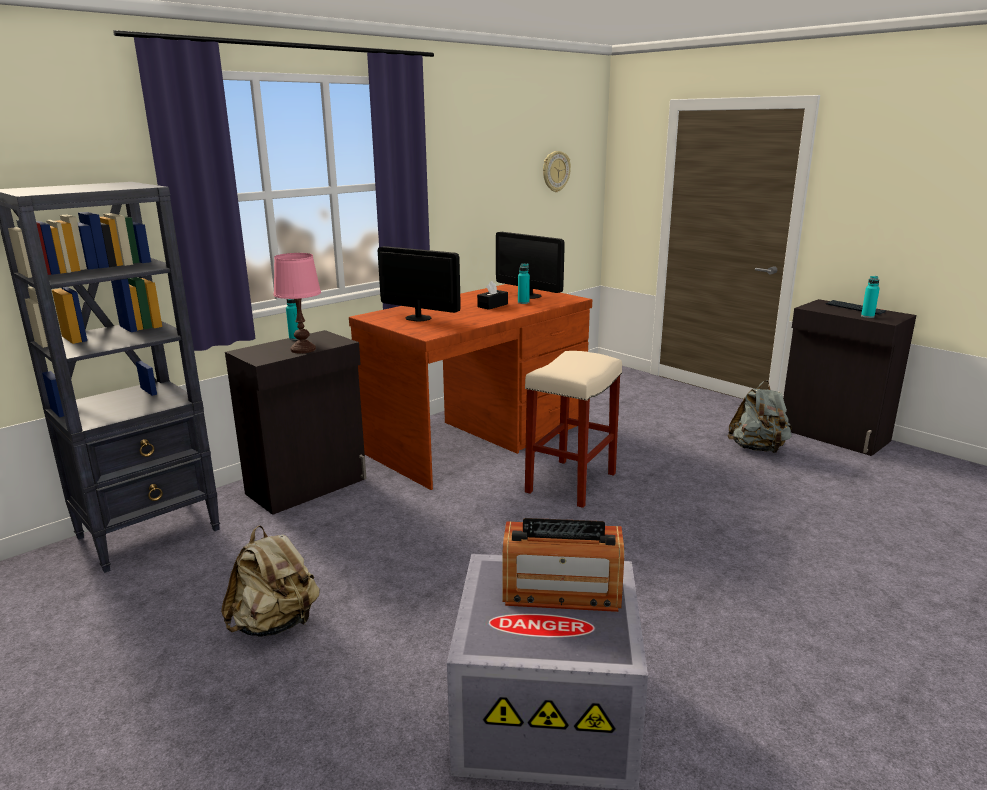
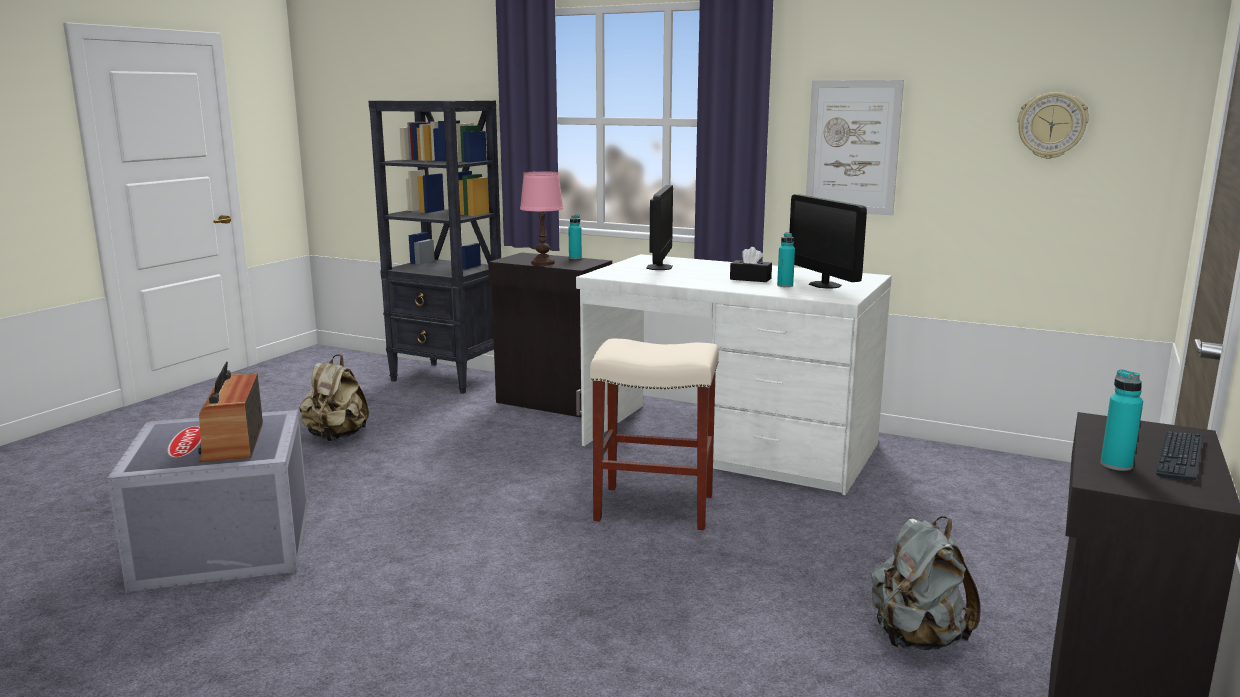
camera: 70 degrees right, 5 degrees down
(465, 197) = (852, 147): none -> picture
(478, 438) = (730, 445): brown desk -> white desk
(530, 296) = (825, 285): monitor -> monitor turned 45 degrees counterclockwise

